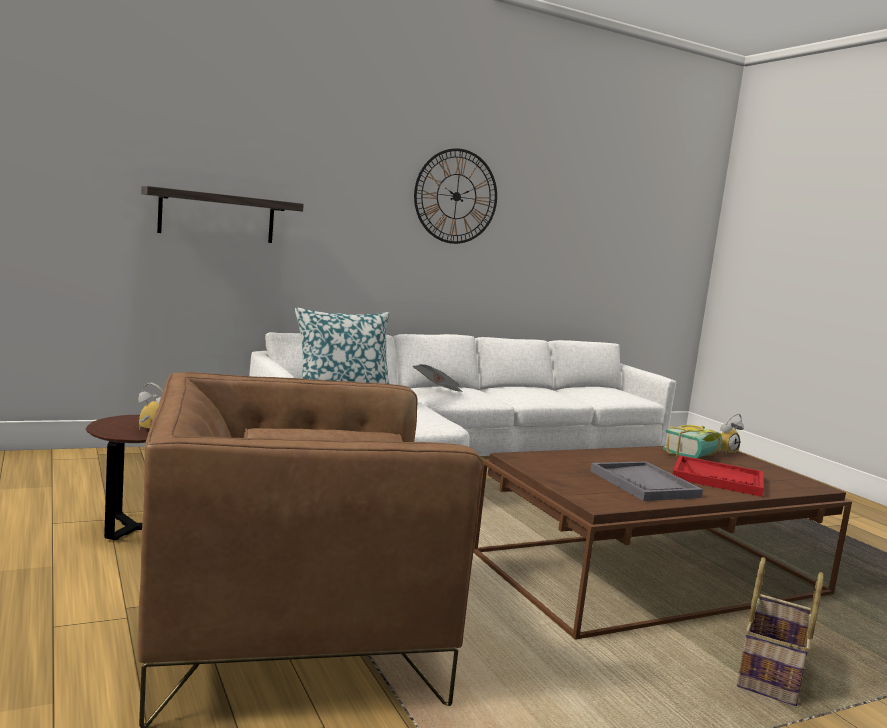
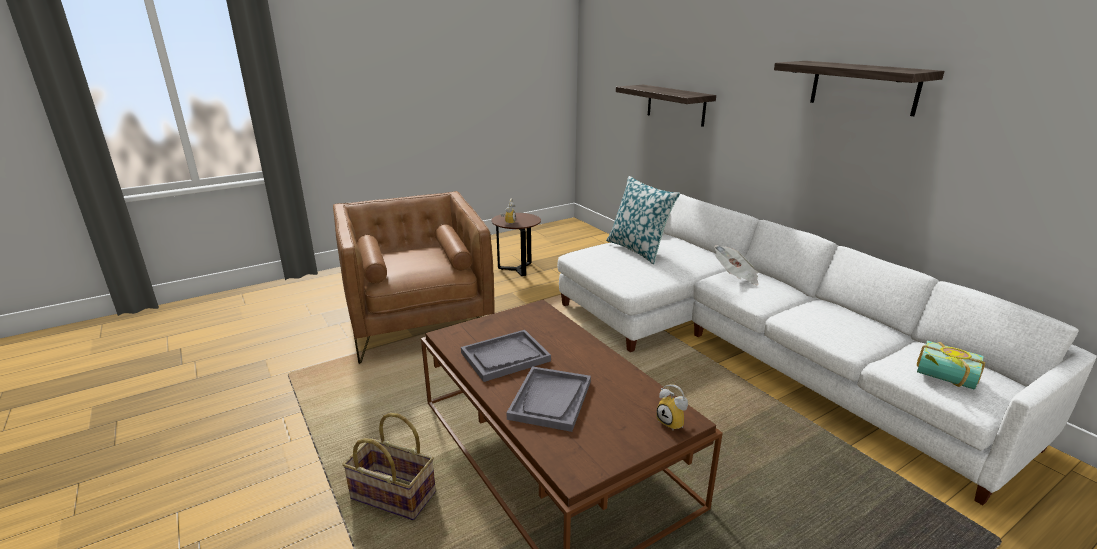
camera: 85 degrees right, 15 degrees up
(456, 196) = (863, 87): wall clock -> shelf
(696, 456) = (629, 398): book -> book (944, 379)
(718, 478) = (550, 400): red tray -> grey tray

